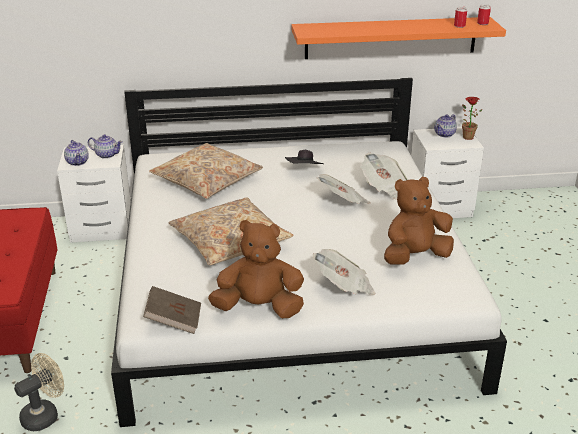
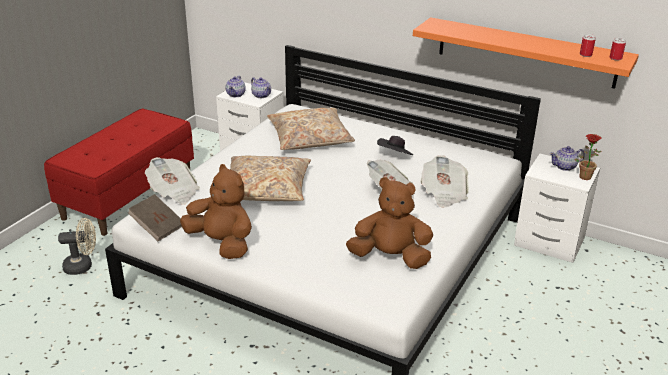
camera: 35 degrees right, 0 degrees up
(344, 286) = (302, 255): newspaper -> newspaper (174, 192)

